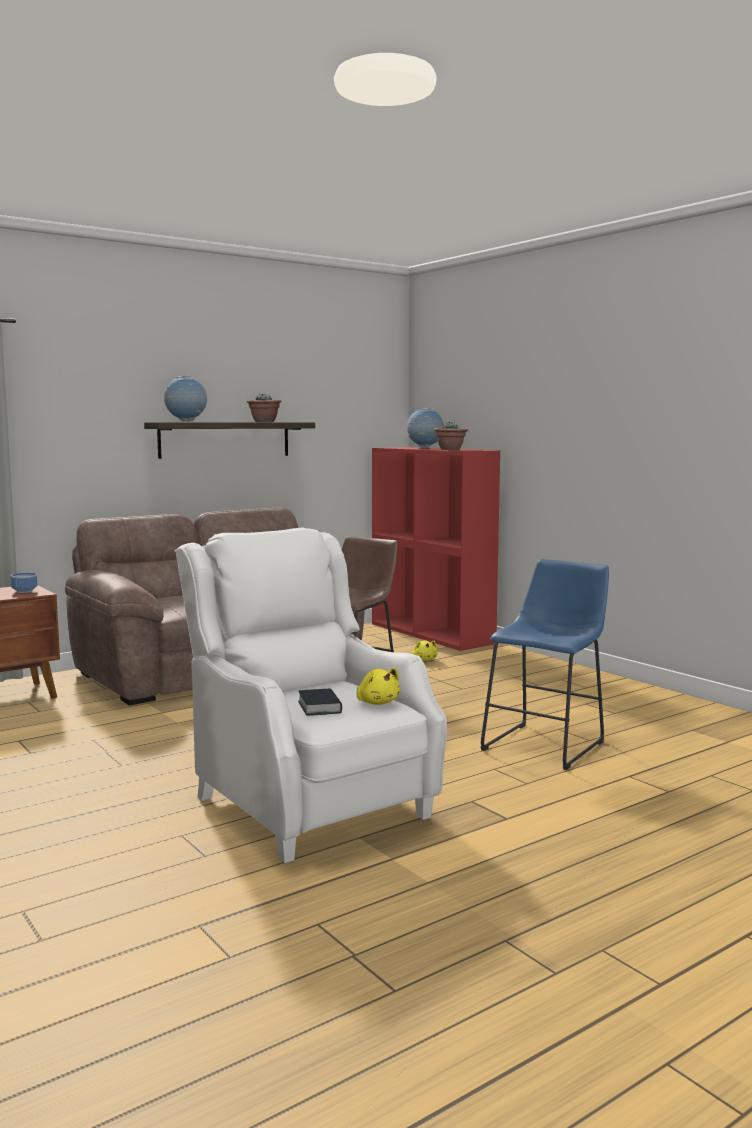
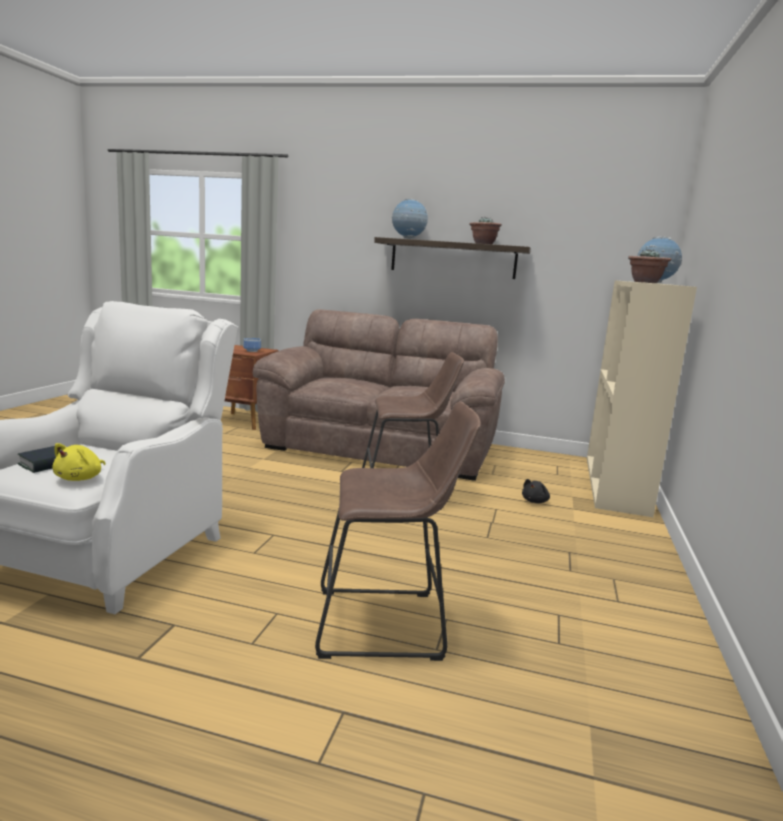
camera: 50 degrees right, 5 degrees up
(424, 660) = (535, 501): yellow plush toy -> black plush toy
(432, 633) = (617, 485): red bookcase -> beige bookcase
(547, 744) = (387, 624): blue stool -> brown stool

